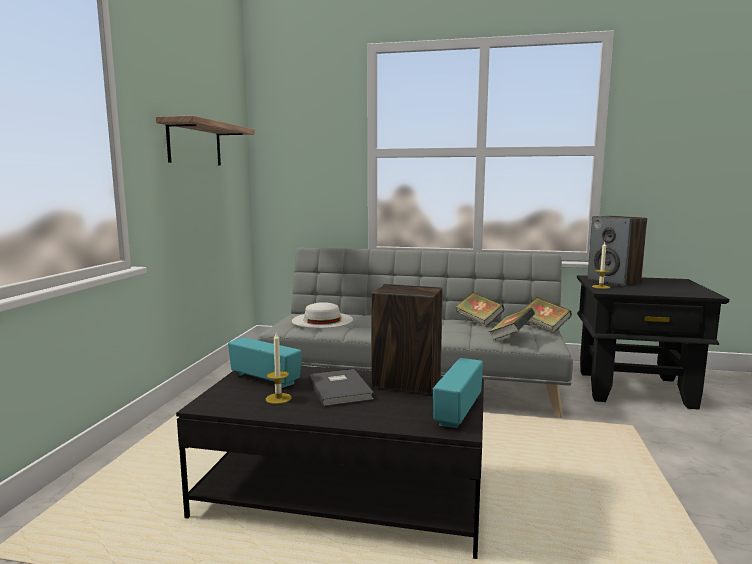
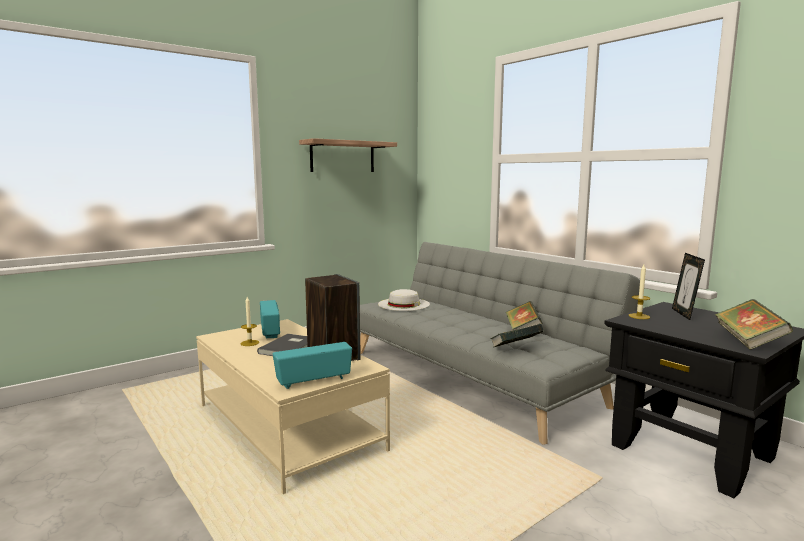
camera: 40 degrees right, 0 degrees up
(344, 494) = (288, 427): black coffee table -> beige coffee table
(544, 327) = (579, 350): book -> book (749, 341)
(614, 281) = (684, 314): speaker -> picture frame

